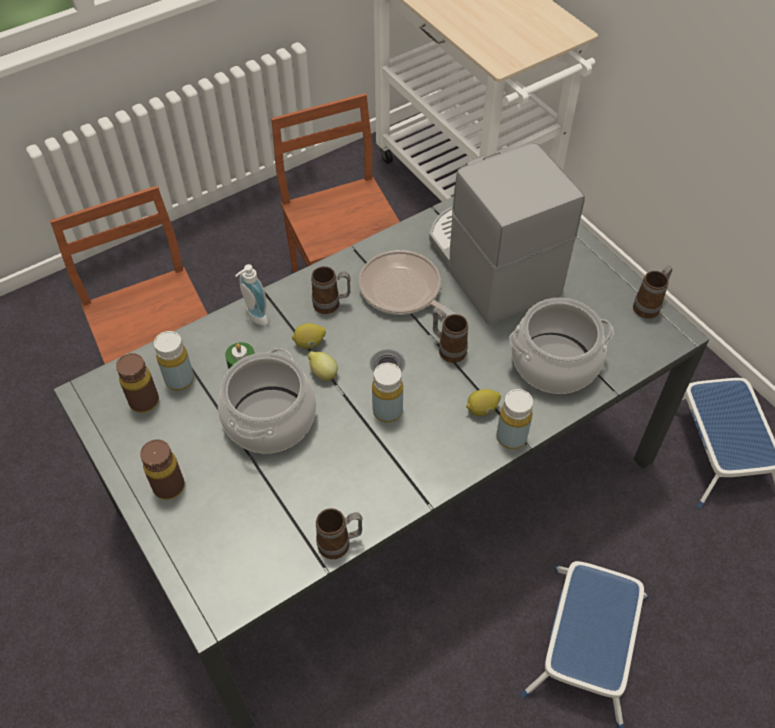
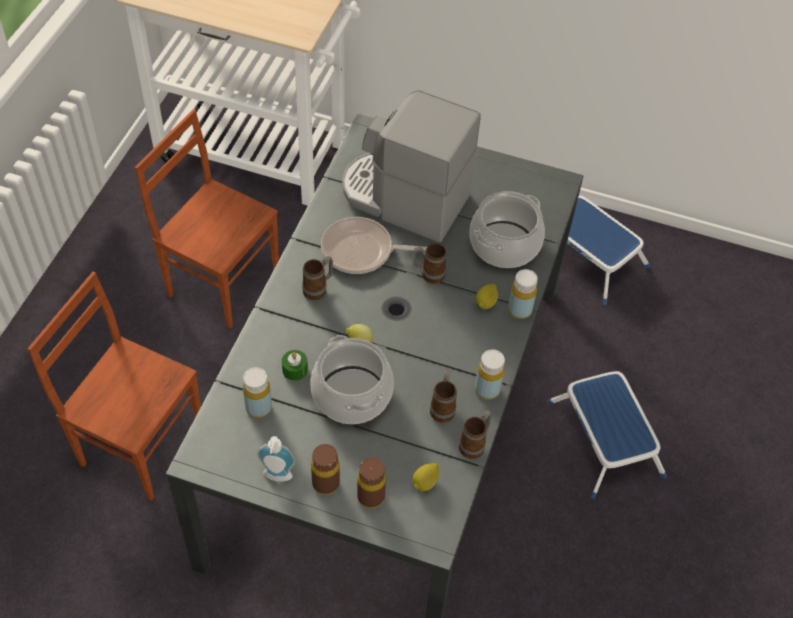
camera: 40 degrees left, 0 degrees up
(144, 401) = (248, 438): brown bottle -> brown bottle (370, 496)
(254, 318) = (271, 331): soap dispenser -> soap dispenser (277, 478)
(309, 343) = (329, 326): lemon -> lemon (425, 482)
(387, 411) = (426, 340): yellow bottle -> yellow bottle (487, 389)
(649, 305) = (530, 172): mug -> mug (443, 407)

